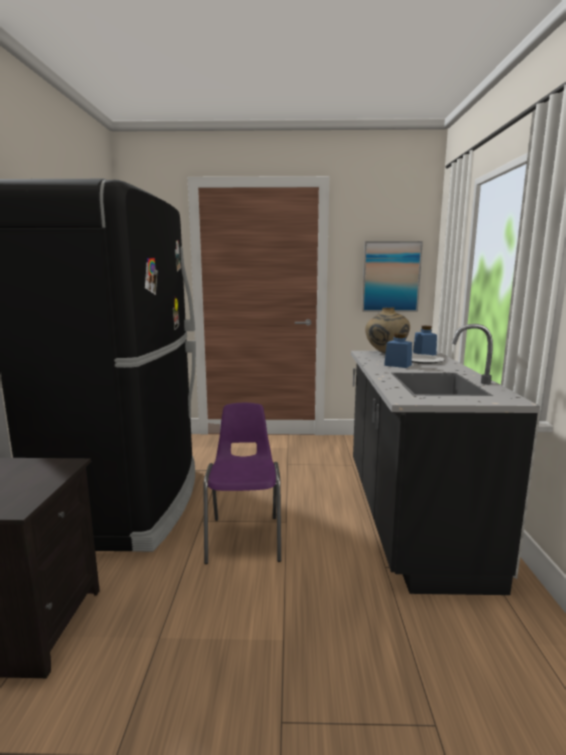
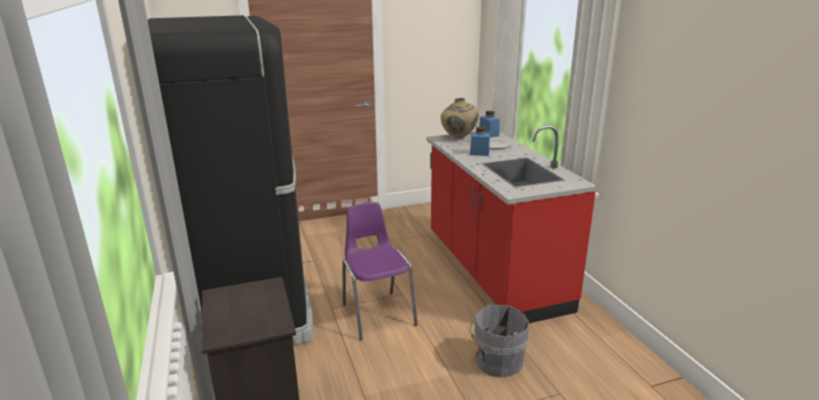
camera: 20 degrees left, 10 degrees up
(357, 638) = (496, 361): none -> grey bucket
(390, 277) = (440, 54): picture -> none
(409, 518) = (493, 272): black counter -> red counter

